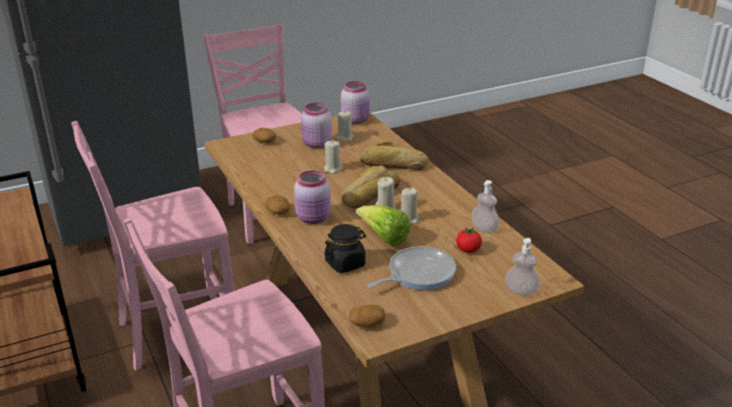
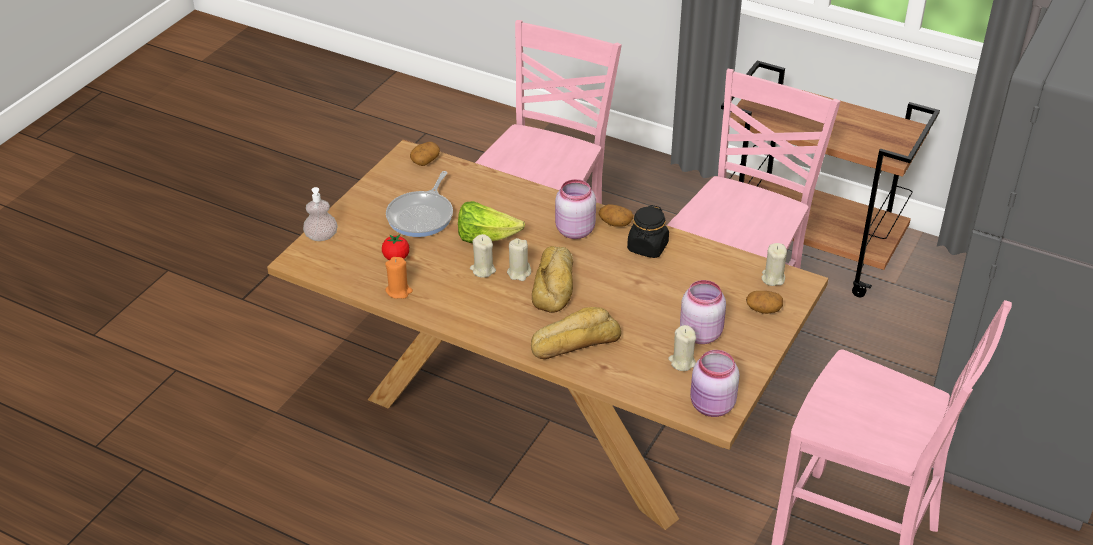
camera: 145 degrees right, 10 degrees up
(333, 169) = (633, 302): beige candle -> beige candle (772, 278)
(345, 263) = (493, 199): black jar -> black jar (647, 247)
(484, 228) = (399, 291): soap dispenser -> orange candle

